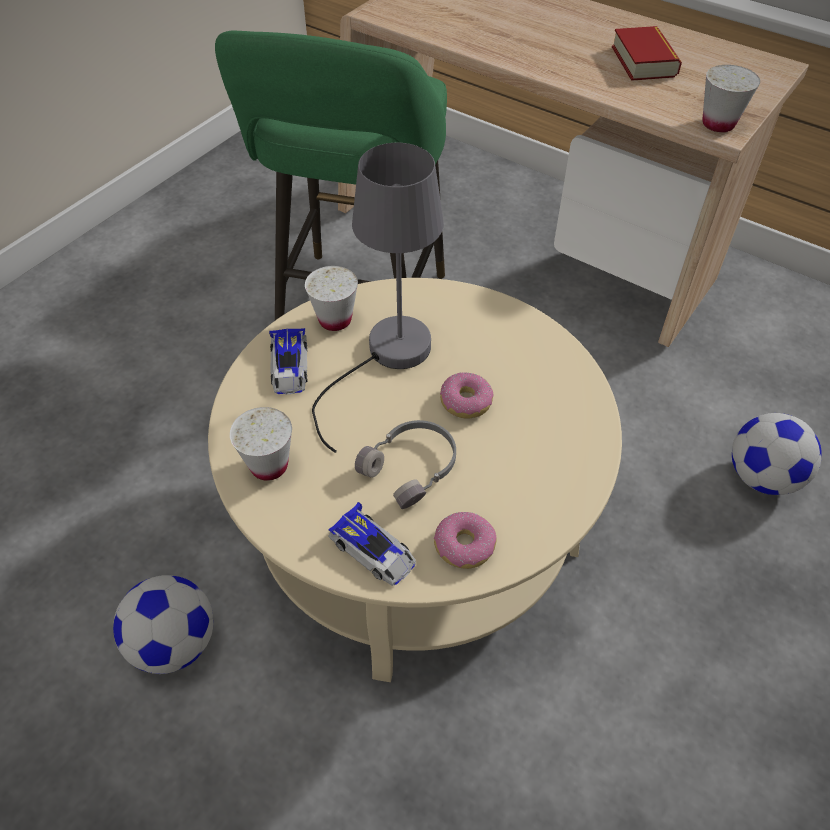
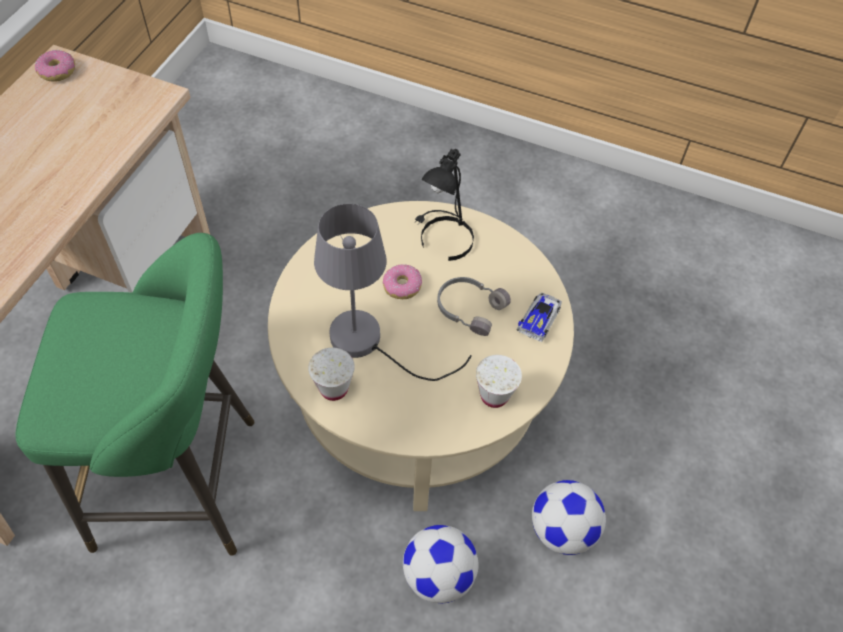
camera: 105 degrees left, 5 degrees up
(289, 367) = (395, 408): toy car -> none
(464, 546) = (520, 272): donut -> donut (58, 71)
(543, 462) = (443, 238): none -> black table lamp
(644, 61) = (47, 141): book -> none
(718, 124) = (152, 98): white cup -> none
(761, 477) = (330, 190): football -> football (439, 575)

